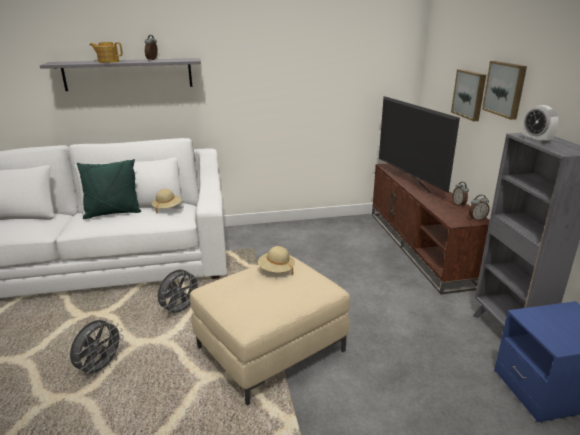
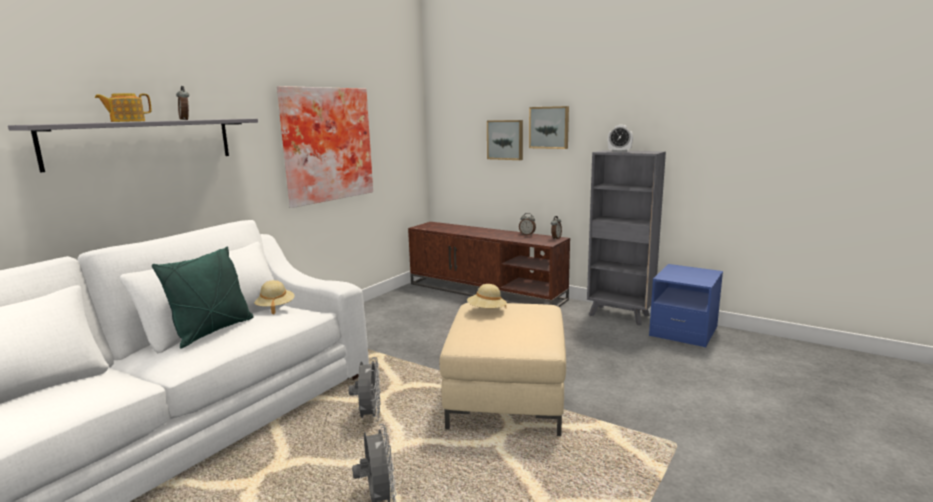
camera: 45 degrees left, 10 degrees down
(287, 80) = (325, 144): none -> picture
(410, 182) = (463, 231): television -> none

